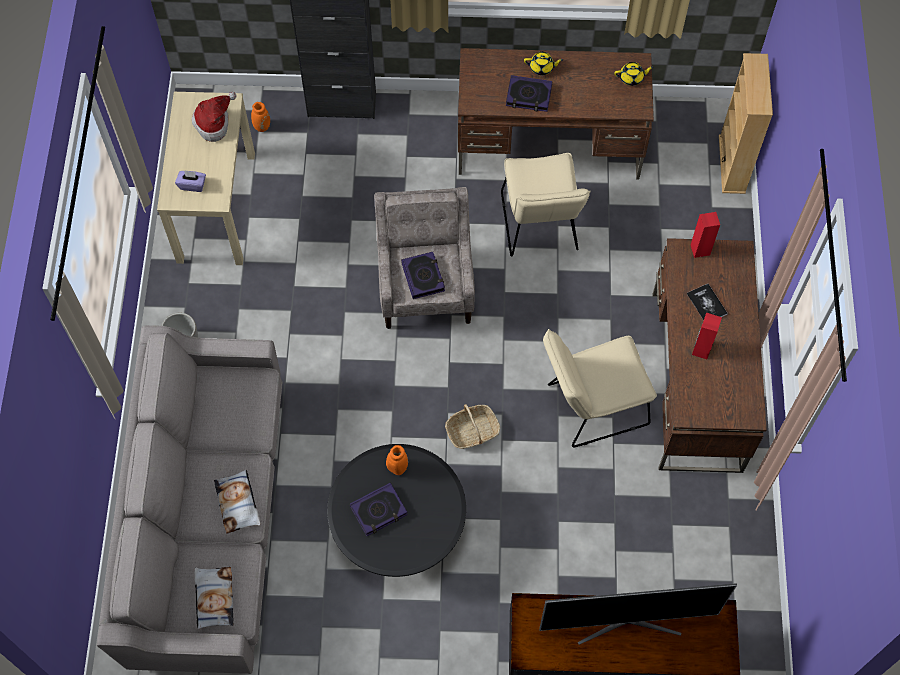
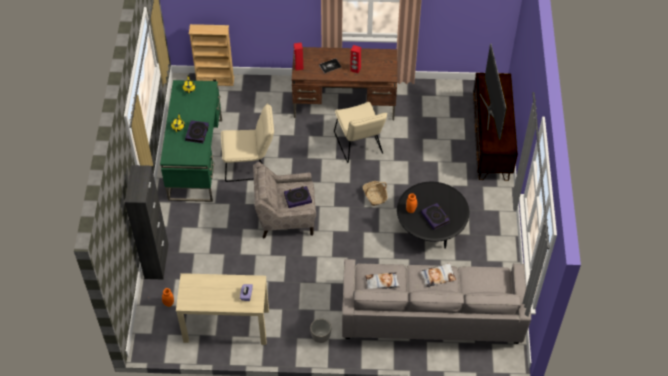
camera: 90 degrees left, 10 degrees down
(214, 123) = (201, 286): hat -> none
(214, 598) = (491, 284): pillow -> pillow (382, 283)
(549, 145) = (196, 159): brown desk -> green desk

